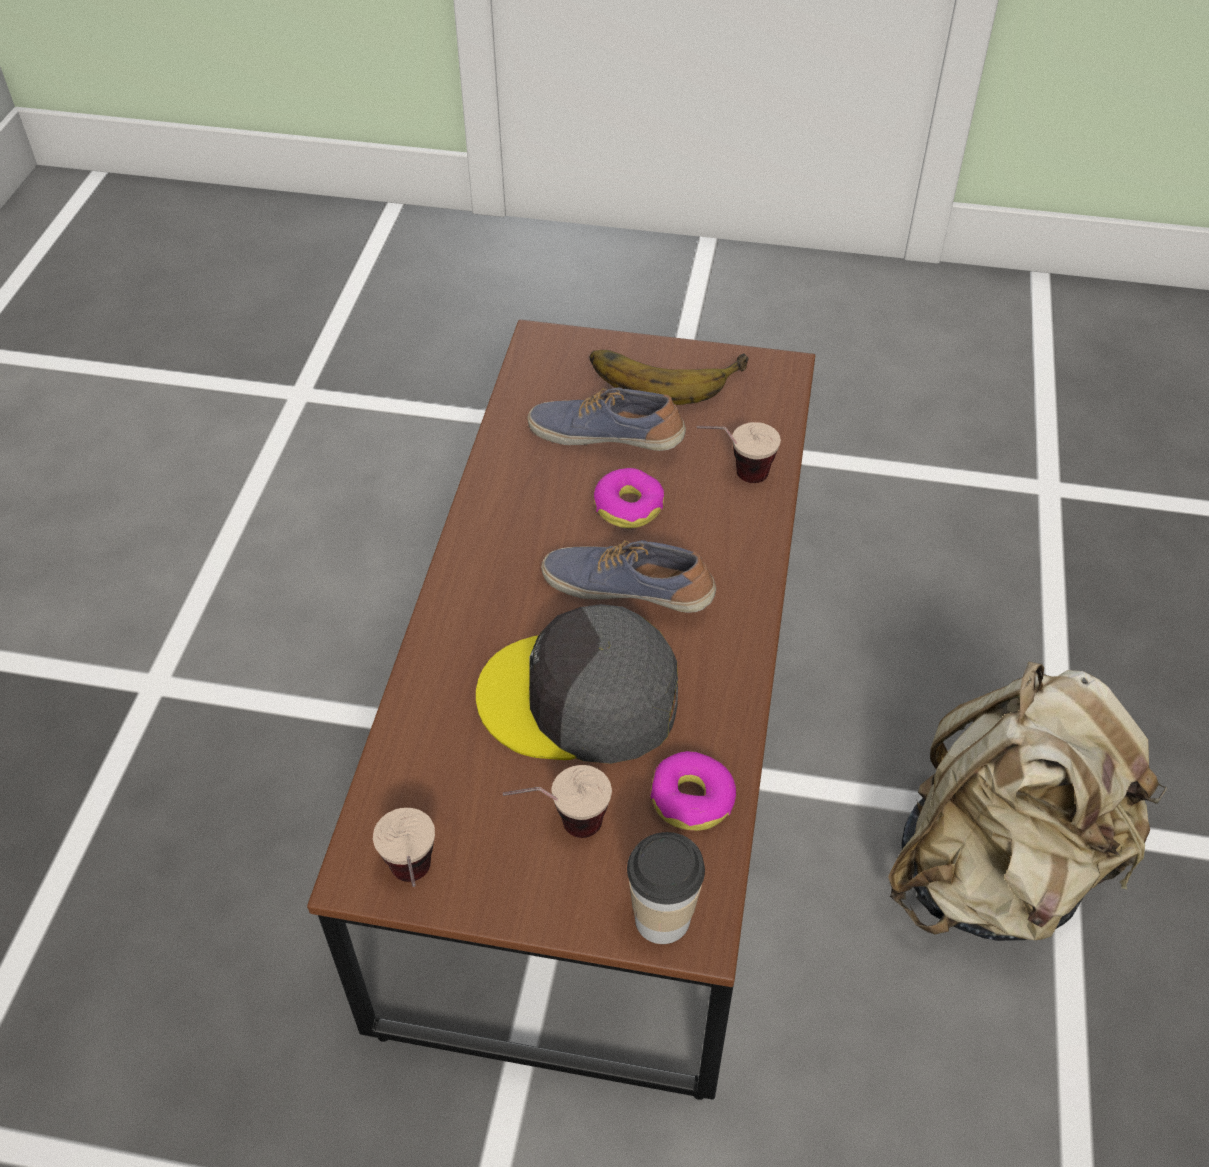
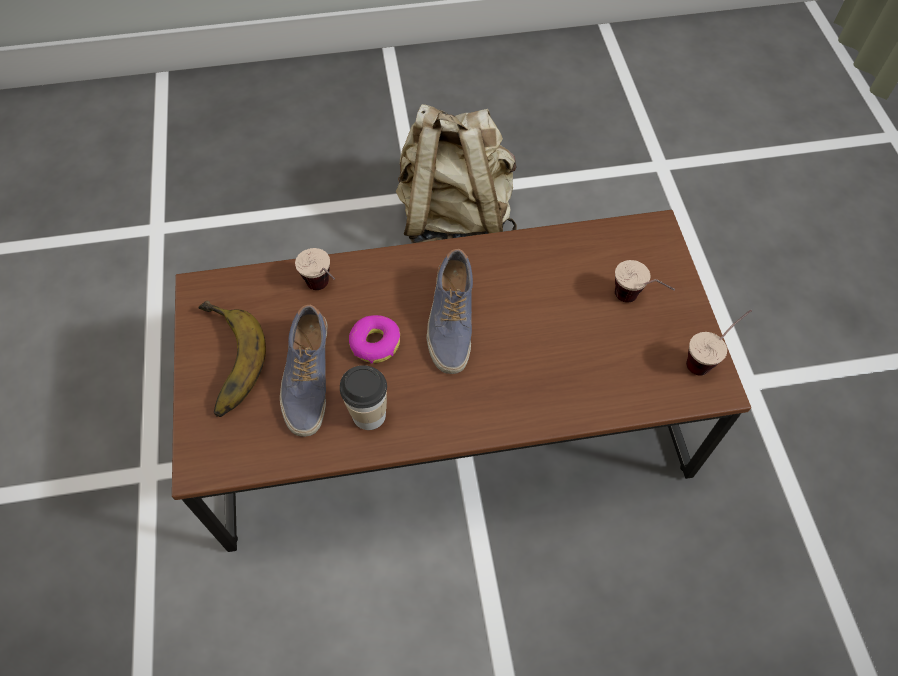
camera: 110 degrees left, 10 degrees up
(580, 699) = (546, 320): grey cap -> none
(662, 918) = (659, 243): cup -> cup (369, 415)
(692, 799) = (585, 249): donut -> none

